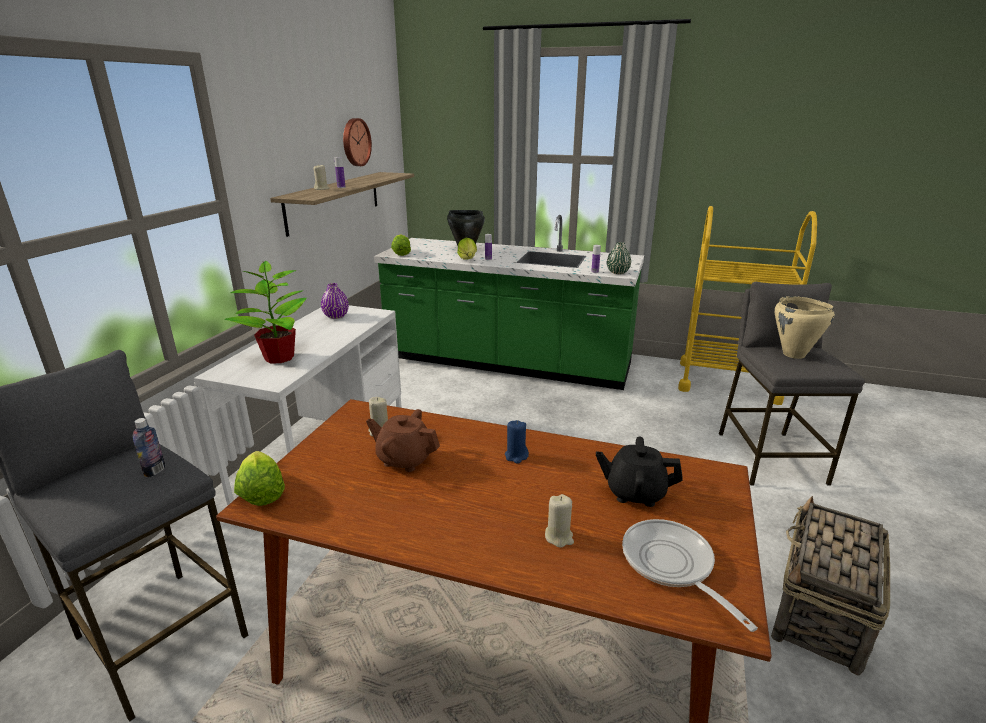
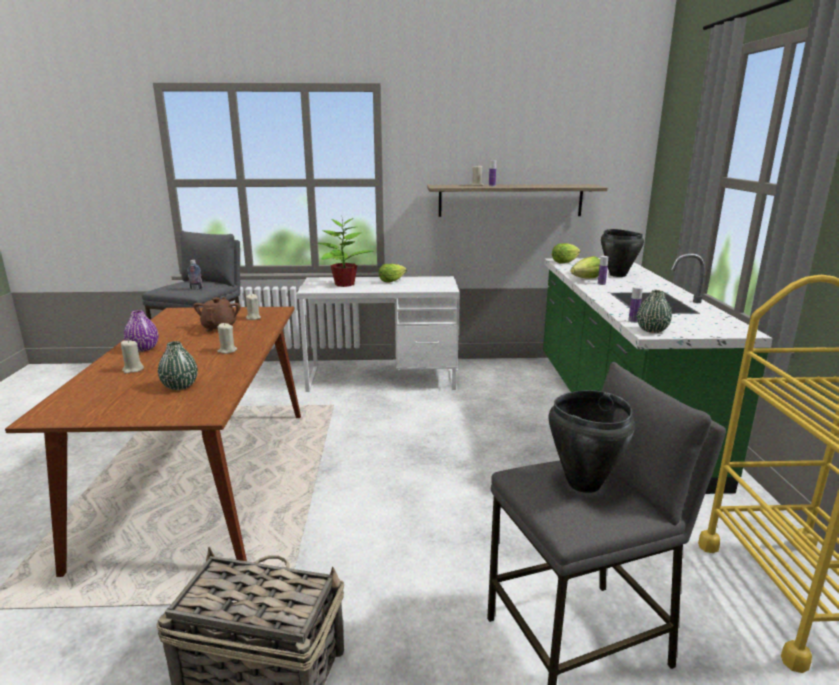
camera: 70 degrees right, 5 degrees down
(261, 492) = (184, 309): lettuce -> lettuce (391, 280)
(336, 316) = (428, 282): purple vase -> purple vase (143, 348)
(355, 142) = (557, 152): wall clock -> none
(516, 456) = (227, 351): blue candle -> beige candle
(635, 493) = (180, 386): black teapot -> green vase
(671, 566) = (95, 400): frying pan -> none
(794, 354) = (583, 483): beige cooking pot -> black cooking pot

